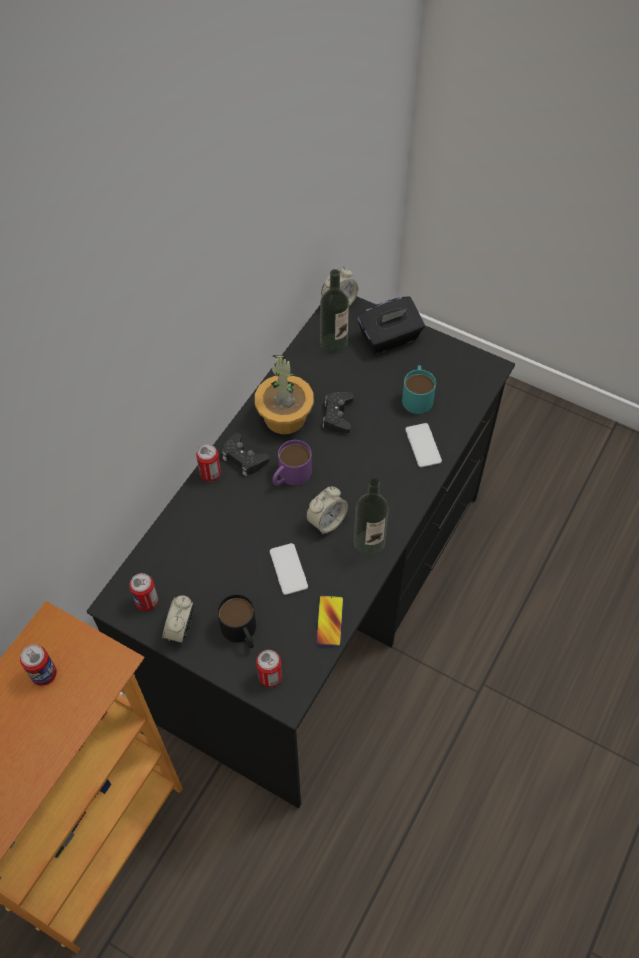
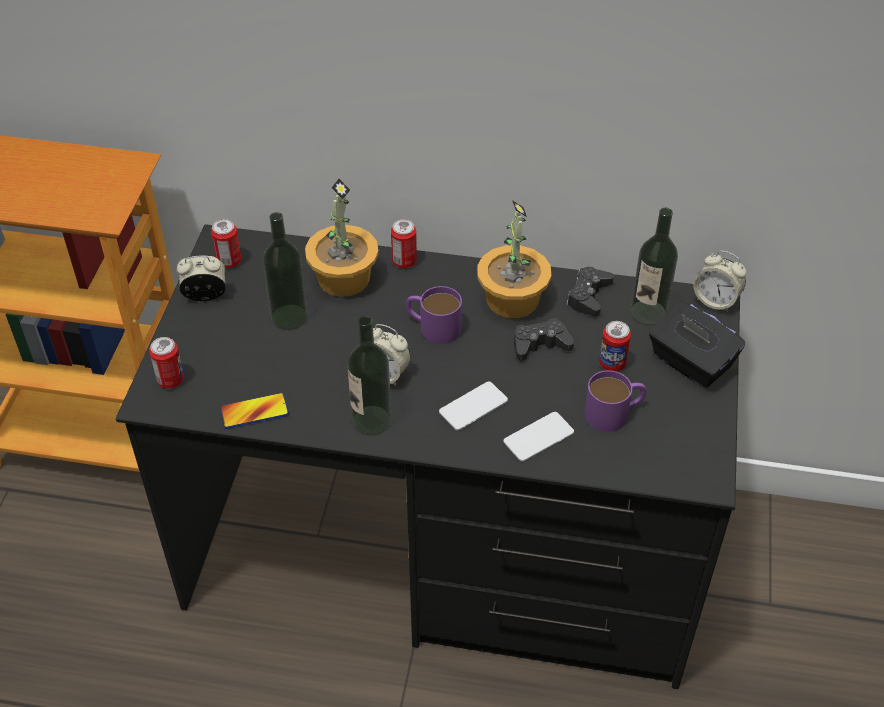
camera: 70 degrees right, 10 degrees down
(44, 674) = (83, 176): can -> can (612, 364)
(208, 521) = (343, 278): none -> potted plant
(236, 571) = (289, 317): none -> bottle
(241, 632) = (217, 342): black mug -> none
(244, 458) = (438, 282): black game controller -> black game controller (588, 296)
(288, 569) = (308, 359): phone -> phone (473, 406)
(417, 395) = (614, 413): turquoise mug -> purple mug

